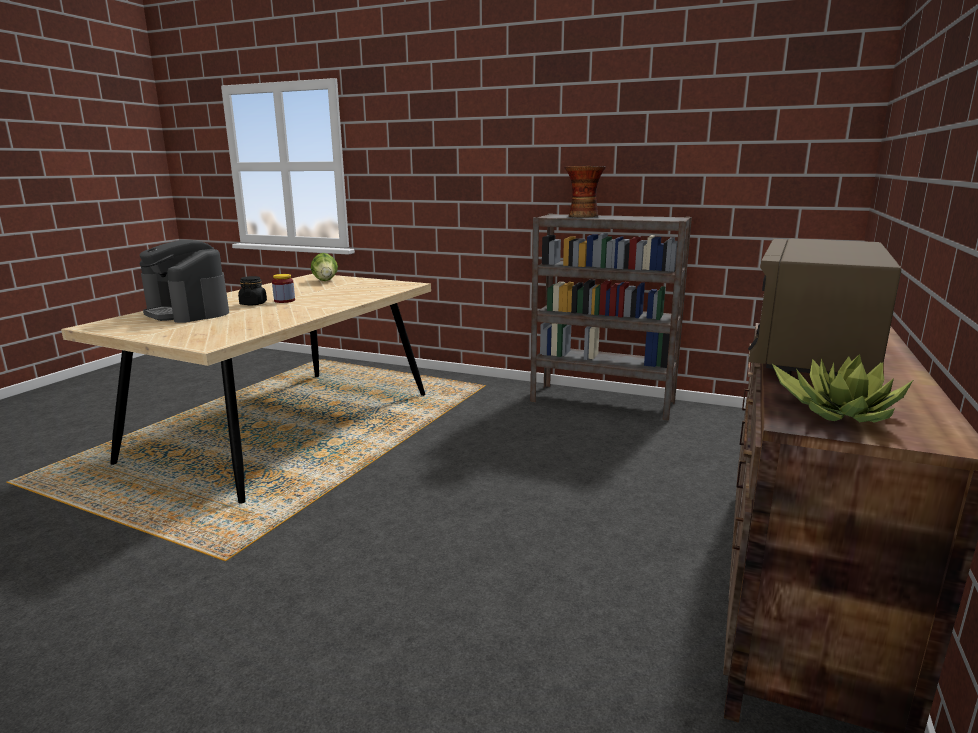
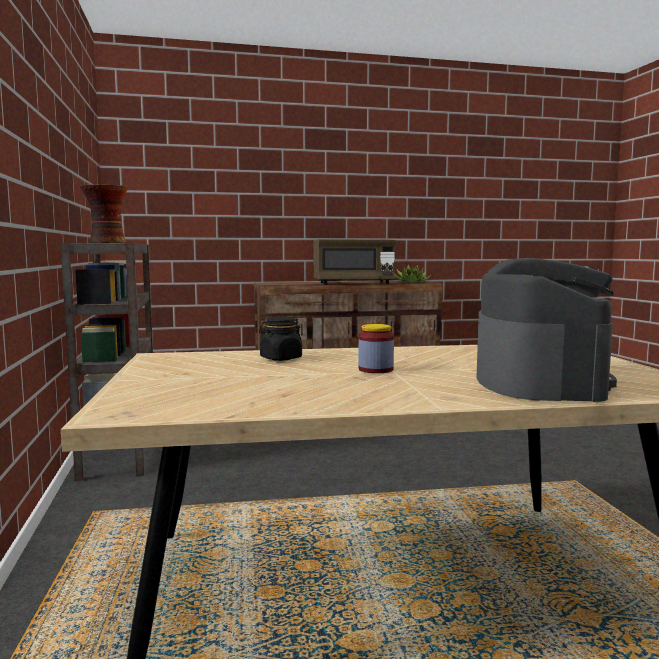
camera: 125 degrees left, 10 degrees down
(253, 304) = (425, 374): black jar -> black jar (280, 358)
(325, 280) = (177, 392): lettuce -> none

